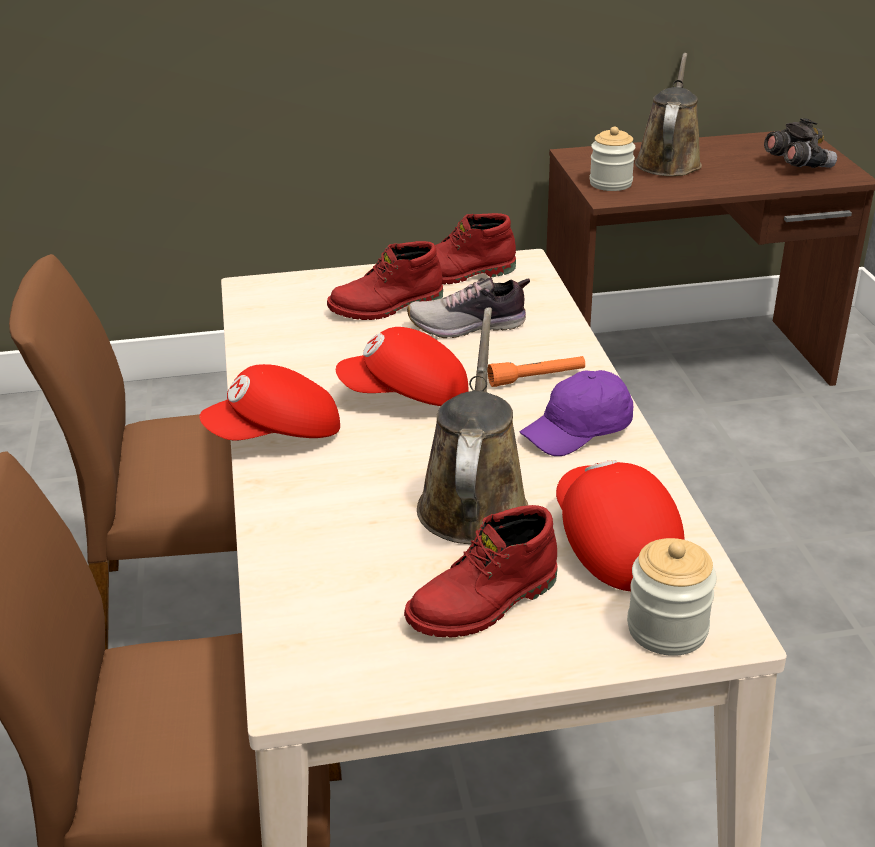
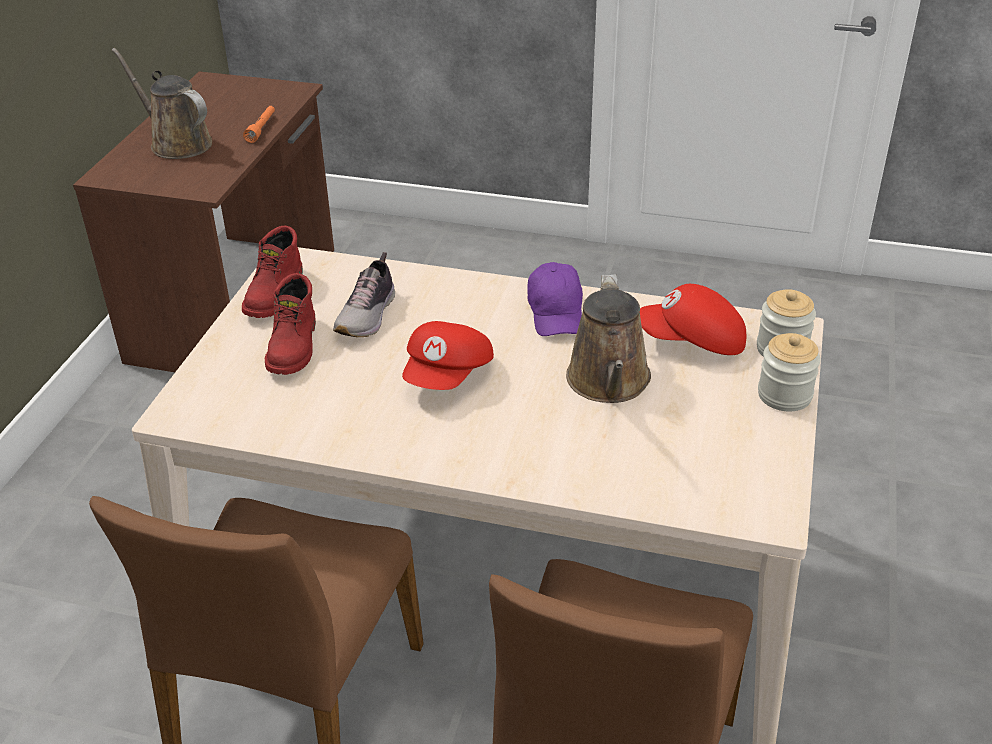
camera: 65 degrees left, 5 degrees up
(276, 436) = (452, 457): red cap -> none
(473, 501) = (609, 383): brown watering can -> brown watering can turned 120 degrees counterclockwise
(484, 604) = (724, 411): red boot -> none
(537, 378) = (473, 308): orange flashlight -> orange flashlight (261, 129)
(610, 183) = (182, 180): jar -> jar (784, 395)
(797, 165) = (254, 99): grey binoculars -> none

